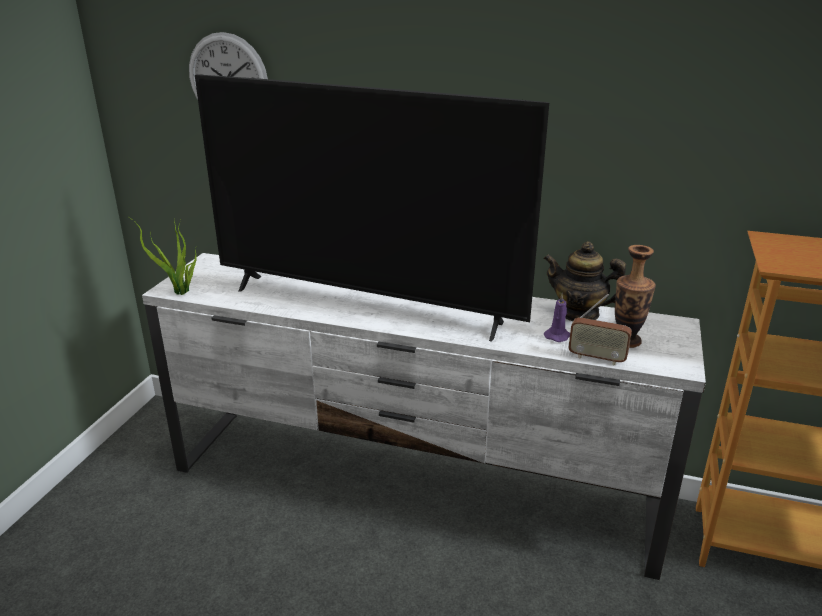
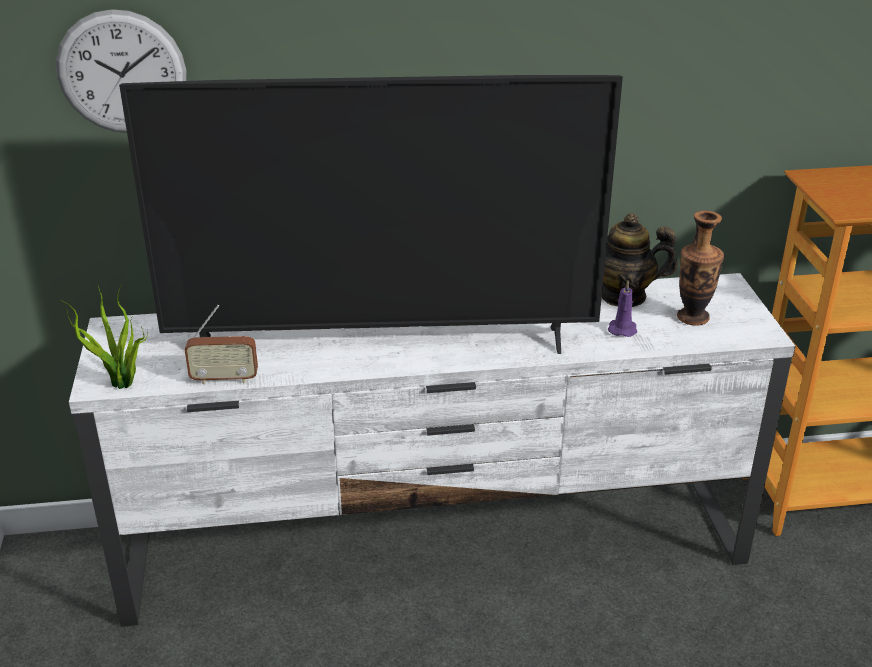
camera: 25 degrees left, 5 degrees up
(597, 358) = (680, 345): radio -> radio (224, 379)

